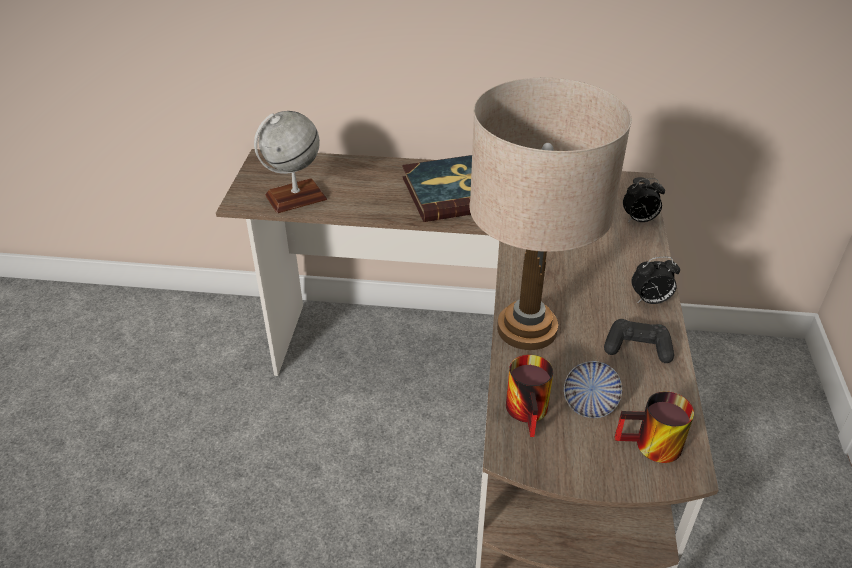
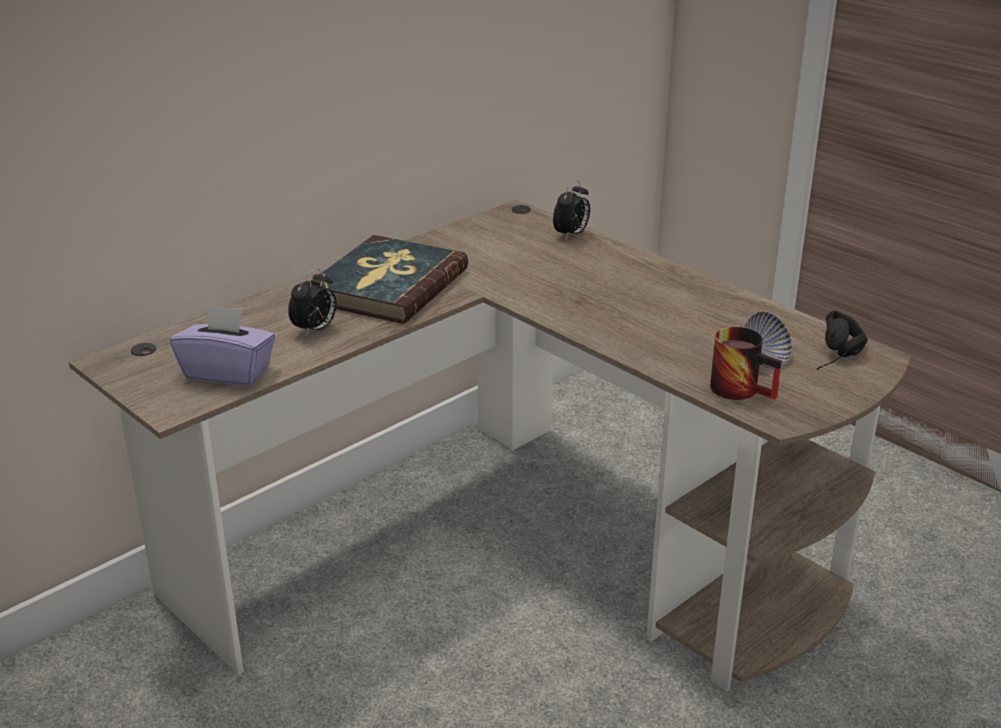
camera: 50 degrees left, 10 degrees down
(296, 197) = (228, 372): globe -> purple tissue box
(526, 329) = (638, 345): beige table lamp -> none
(637, 348) = (727, 311): black game controller -> none
(650, 301) = (679, 280): alarm clock -> alarm clock (315, 330)
(651, 447) = (841, 359): mug -> black headphones

